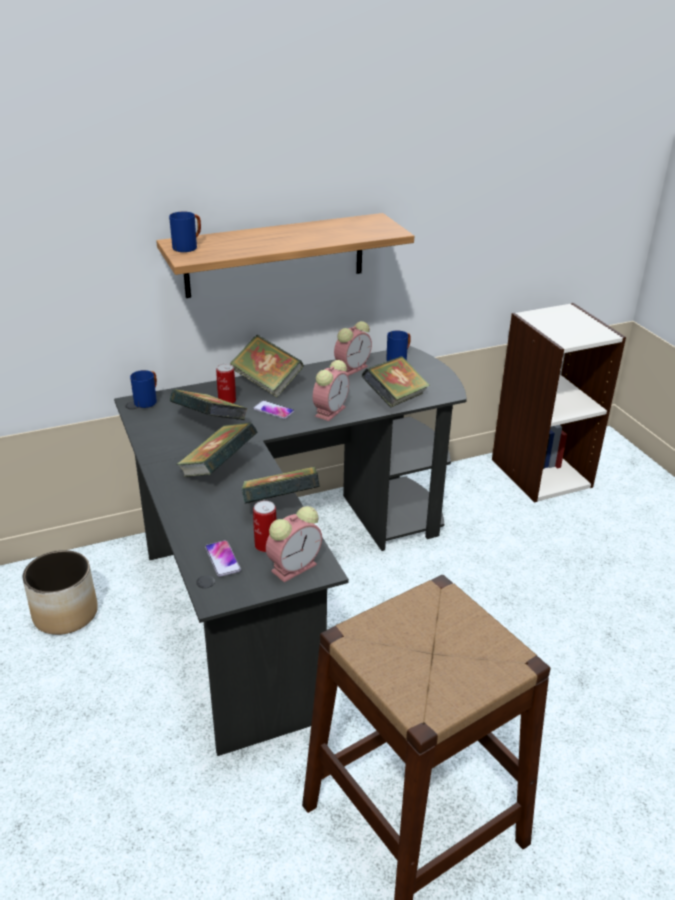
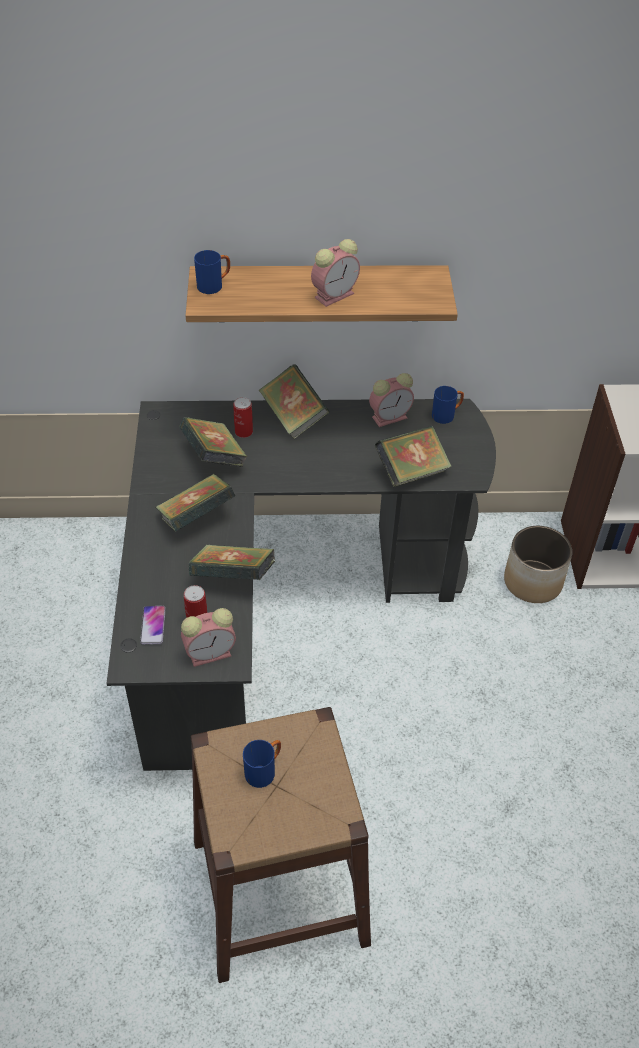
camera: 20 degrees right, 15 degrees up
(65, 614) = (69, 587): planter -> planter (532, 581)
(148, 400) = (169, 412): blue mug -> blue mug (264, 770)
(273, 410) = (282, 456): phone -> none
(330, 411) = (338, 471): alarm clock -> alarm clock (335, 294)

